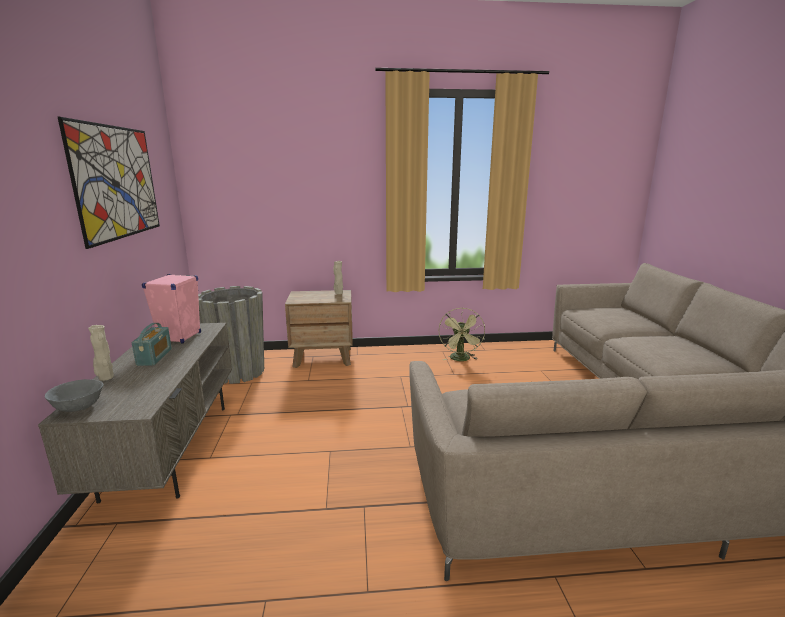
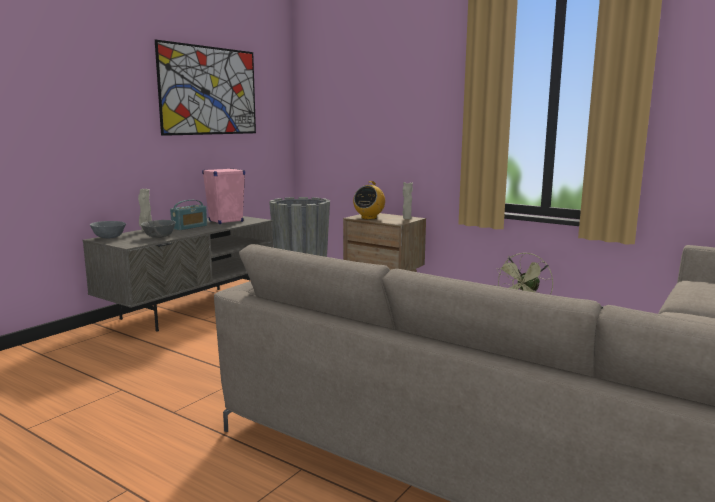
camera: 40 degrees right, 5 degrees down
(151, 384) = (159, 237): none -> grey bowl
(307, 299) = (369, 218): none -> radio

